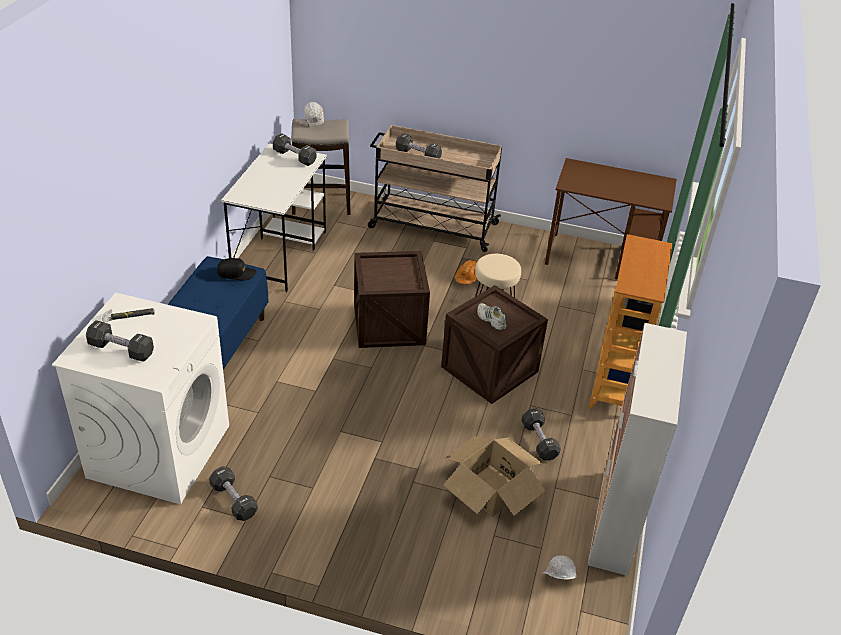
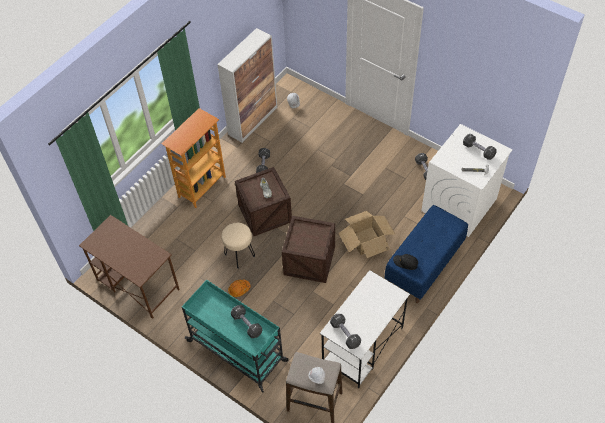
camera: 155 degrees left, 15 degrees up
(431, 225) = (238, 351): beige cart -> turquoise cart
(490, 489) = (301, 147): cardboard box -> cardboard box (366, 241)

